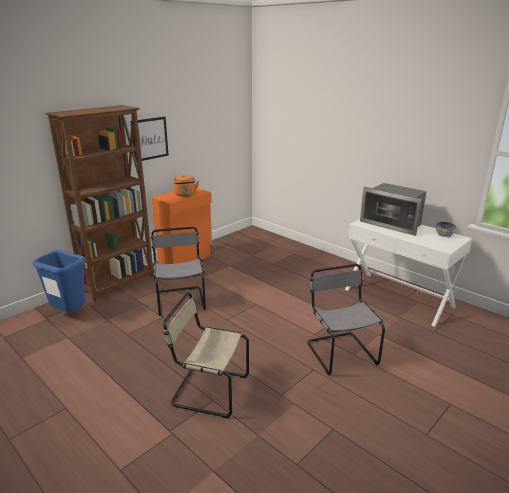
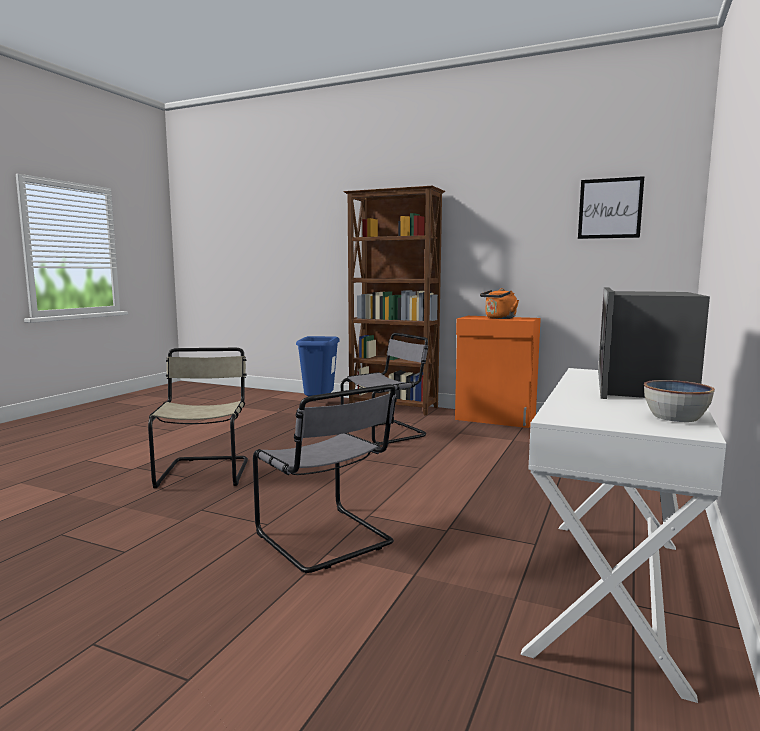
camera: 70 degrees right, 15 degrees down
(150, 138) = (480, 237): picture -> picture (610, 208)
(340, 352) = (327, 540): grey chair -> grey chair turned 90 degrees clockwise

